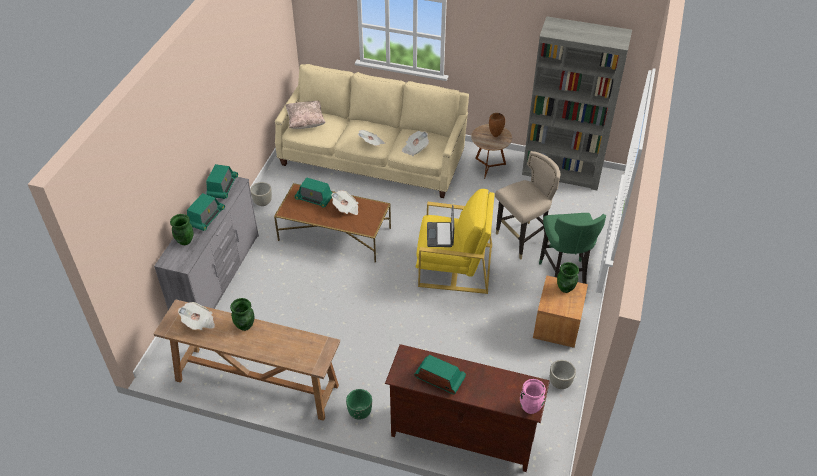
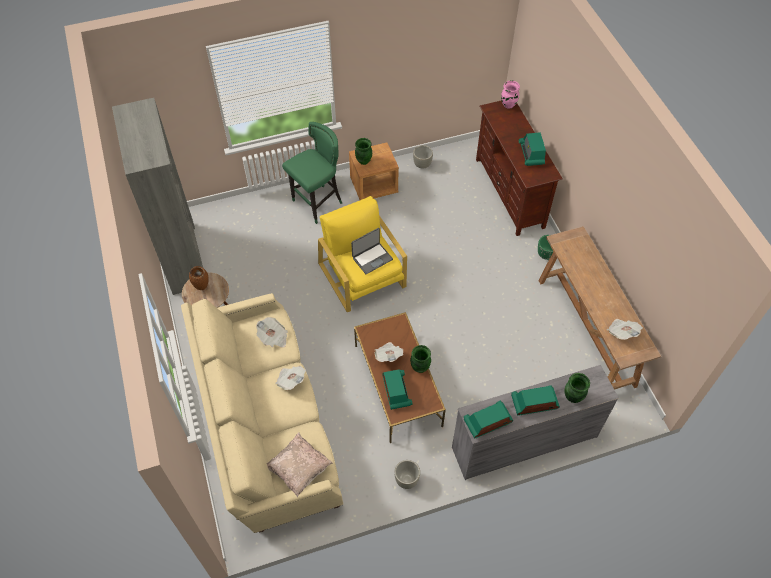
camera: 125 degrees left, 10 degrees up
(245, 325) = (593, 300): green vase -> green vase (420, 367)
(522, 240) = (297, 246): beige stool -> none

